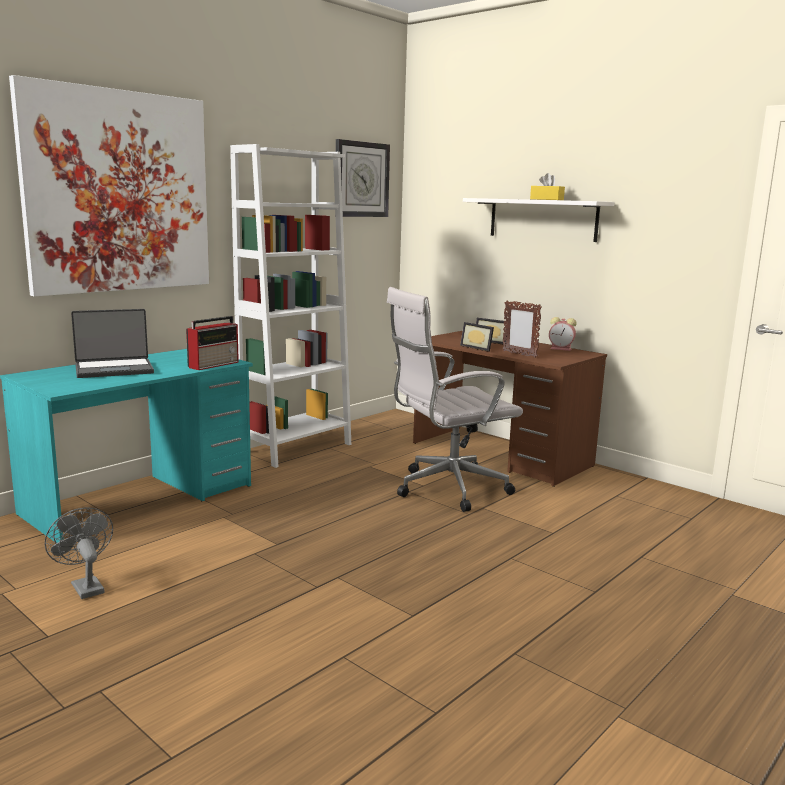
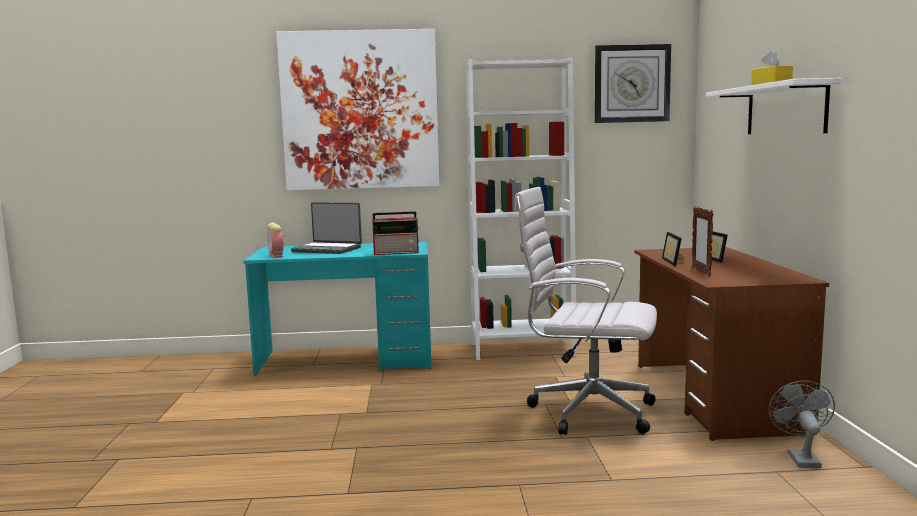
camera: 45 degrees right, 5 degrees down
(85, 586) = (221, 402): grey fan -> grey fan (800, 457)
(561, 349) = (781, 272): alarm clock -> alarm clock (276, 255)

